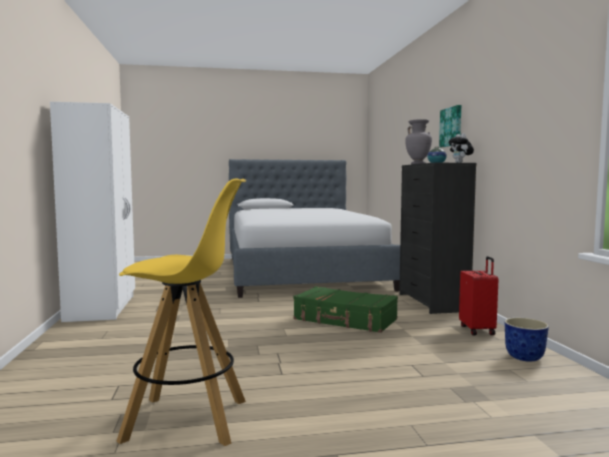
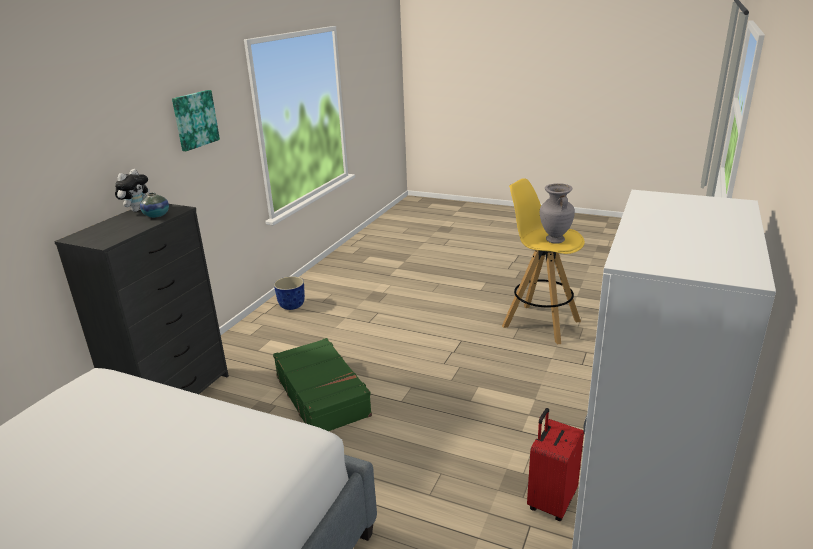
camera: 145 degrees left, 20 degrees up
(418, 164) = (115, 236): grey vase -> grey vase (554, 240)
(451, 127) = (55, 170): picture -> picture (194, 120)
(478, 330) = (250, 338): red suitcase -> red suitcase (550, 501)

